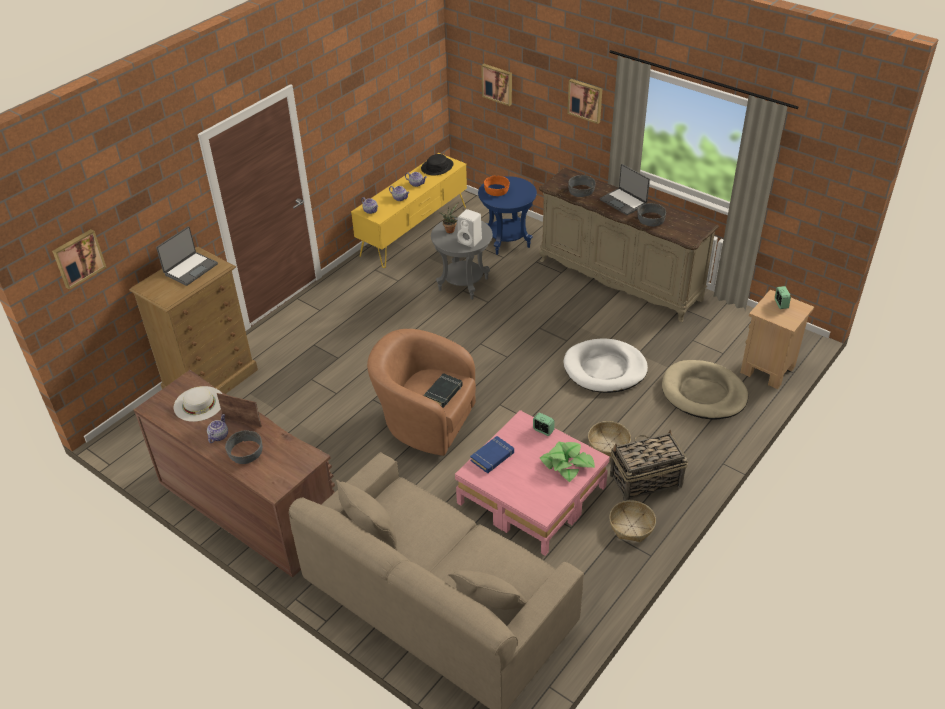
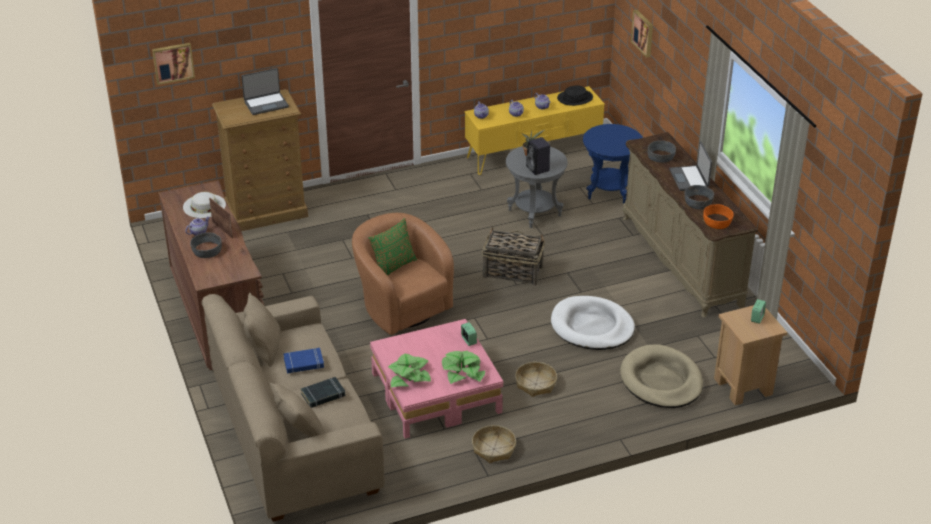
camera: 30 degrees right, 5 degrees down
(414, 387) = (394, 267): none -> green pillow
(443, 393) = (412, 280): black book -> black book (323, 395)
(470, 241) = (538, 169): white speaker -> black speaker
(492, 457) = (410, 342): blue book -> blue book (304, 363)
(496, 190) = (604, 135): orange bowl -> orange bowl (717, 222)
(523, 492) = (409, 376): none -> potted plant
(585, 100) = (695, 70): picture -> none
(645, 480) = (538, 423): basket -> basket (512, 271)

